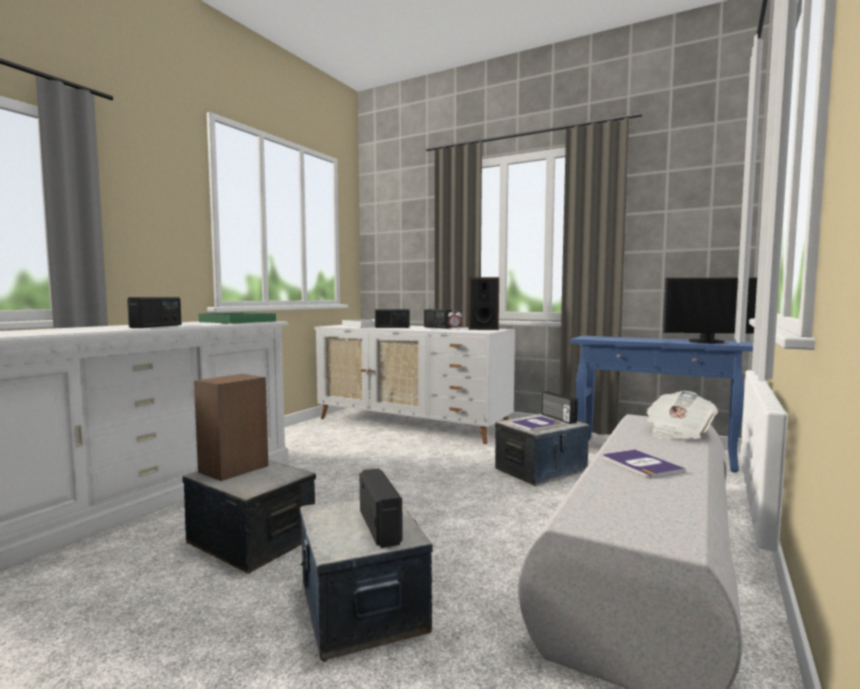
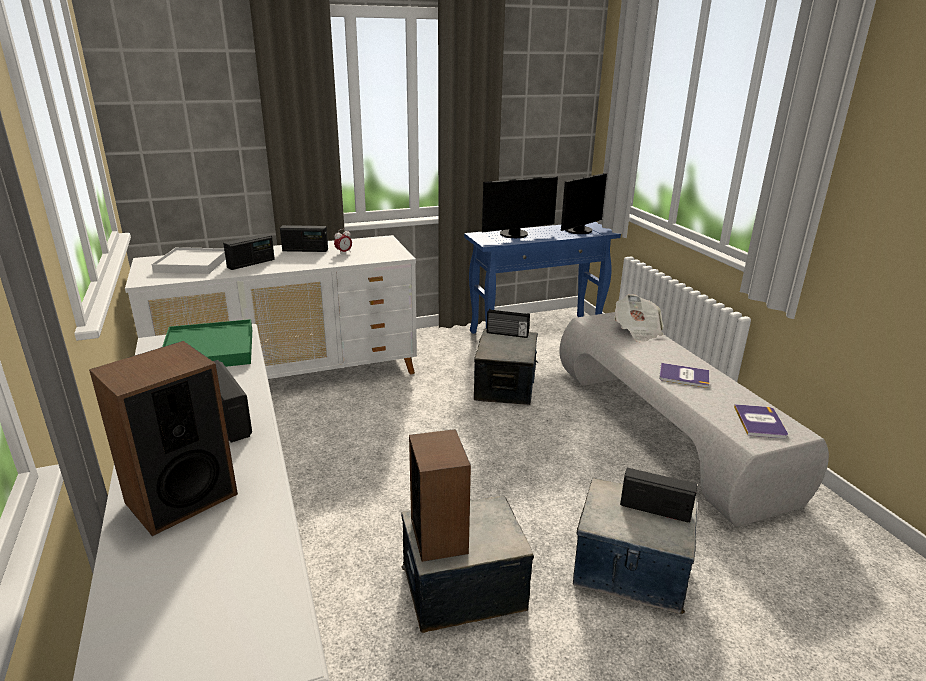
camera: 50 degrees left, 20 degrees up
(483, 329) = (367, 243): speaker -> speaker (181, 498)
(536, 424) = (510, 349): book -> book (760, 422)
(625, 338) = (515, 235): none -> monitor

